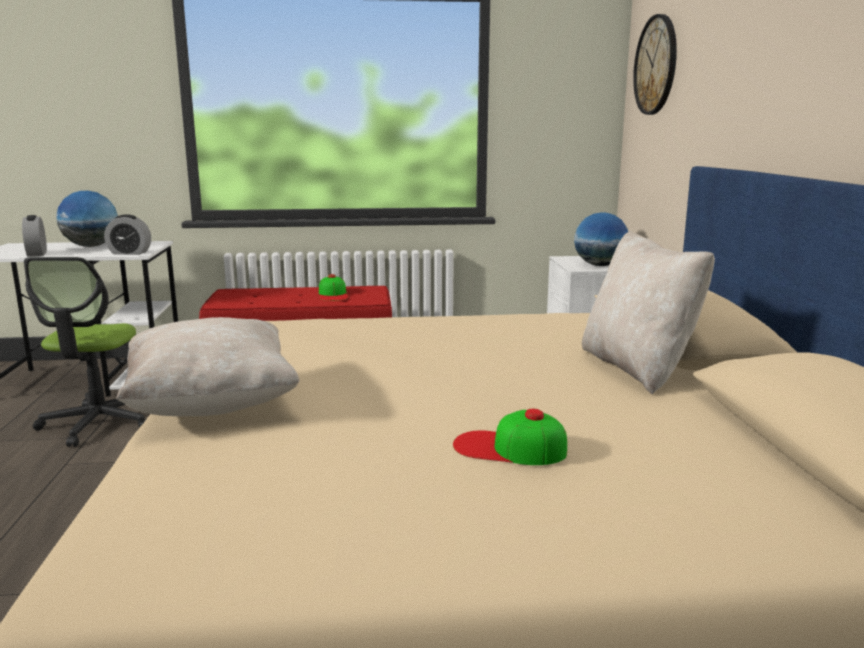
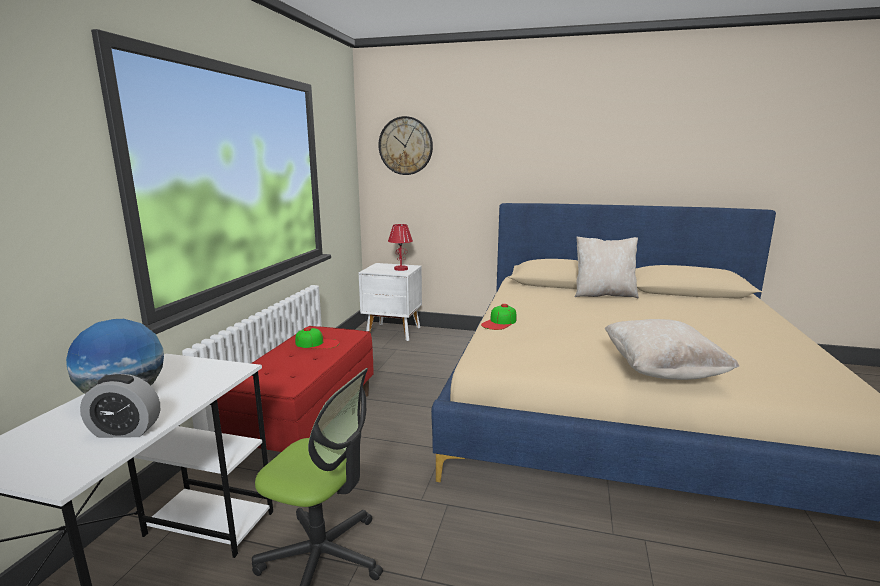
camera: 70 degrees left, 0 degrees up
(129, 253) = (225, 373): alarm clock -> none
(509, 448) = (706, 323): cap -> cap (499, 322)
(599, 265) = (401, 269): globe -> red table lamp

